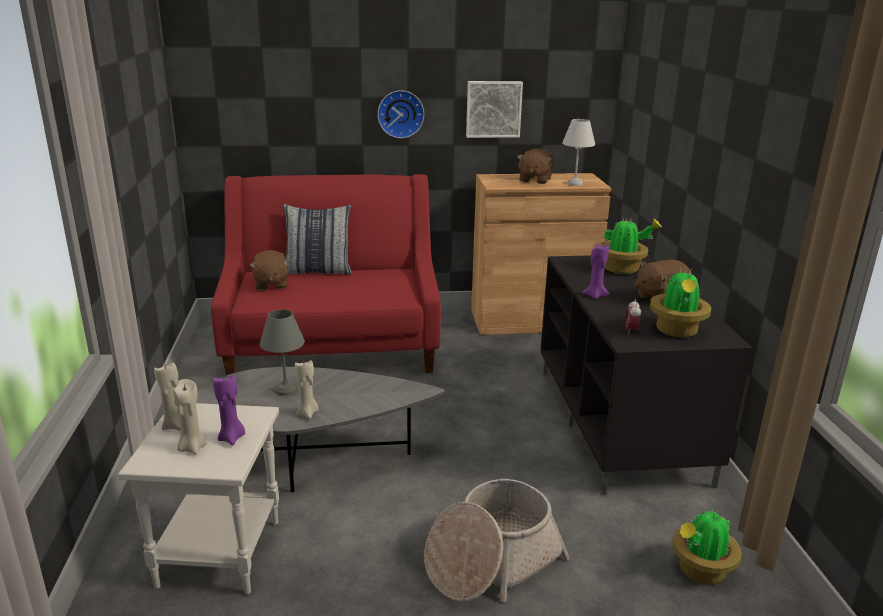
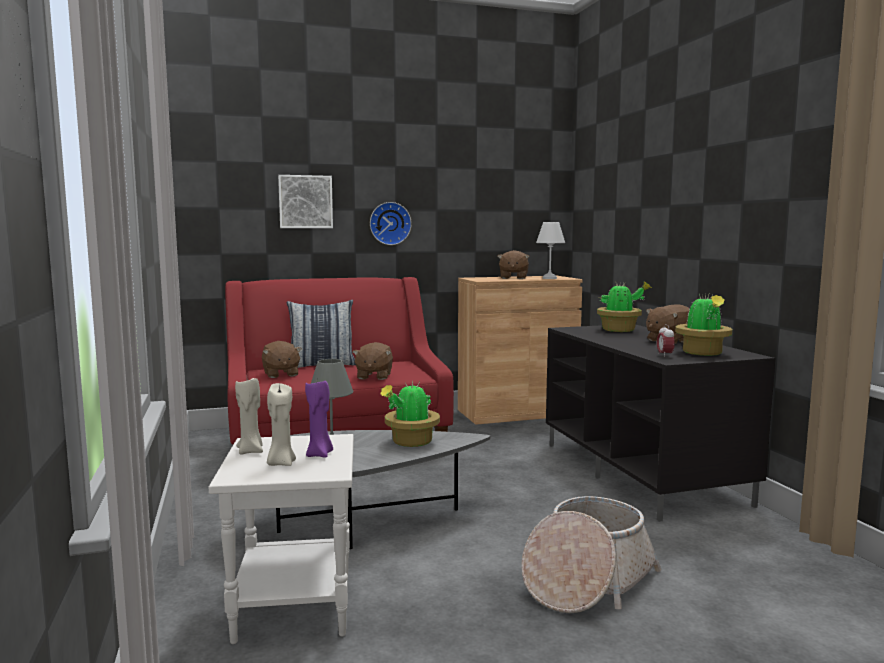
camera: 10 degrees left, 15 degrees down
(308, 413) = (365, 458): beige candle -> none
(359, 296) = (373, 376): none -> brown plush toy
(493, 109) = (470, 219): picture -> picture (305, 202)
(595, 295) = (612, 342): purple candle -> none
(700, 571) = (786, 565): potted plant -> potted plant (410, 442)

